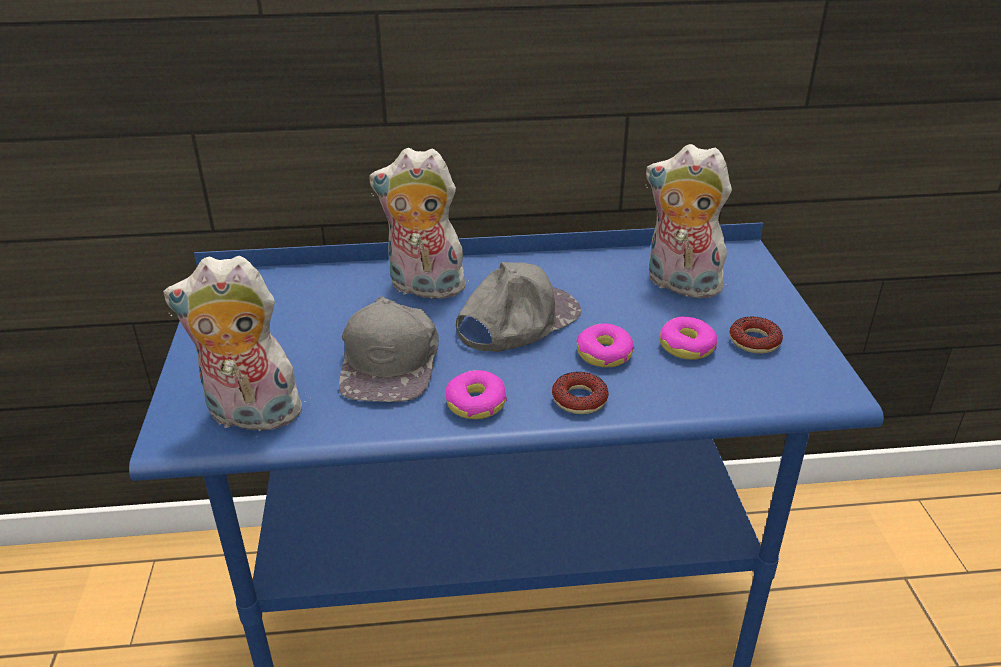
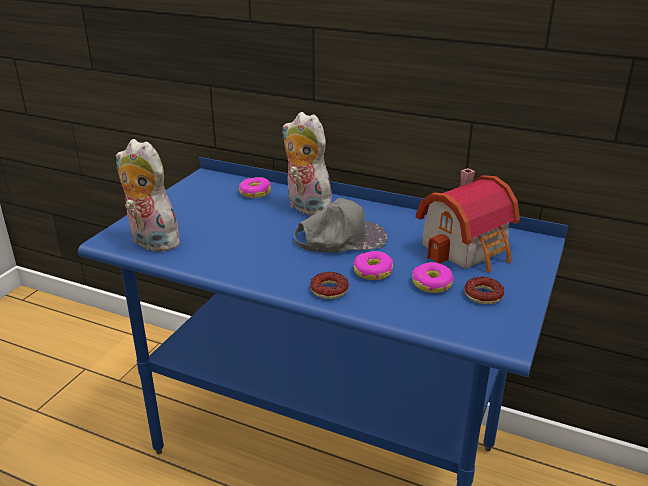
camera: 30 degrees right, 5 degrees down
(392, 360) = (247, 238): grey cap -> none
(475, 403) = (268, 273): donut -> donut (255, 192)
(679, 285) = (469, 249): plush toy -> toy house

